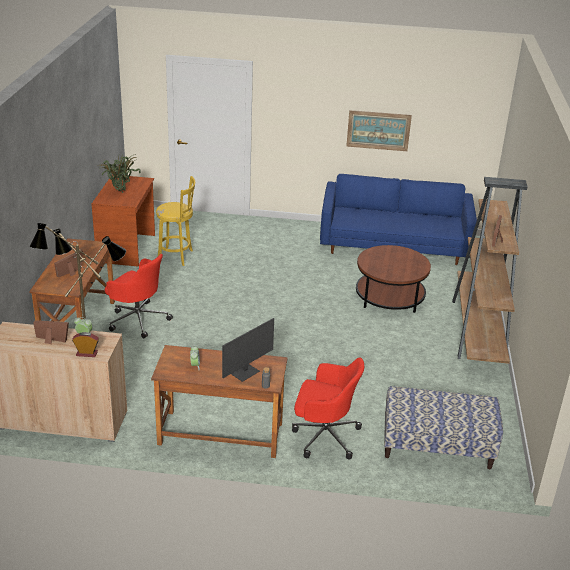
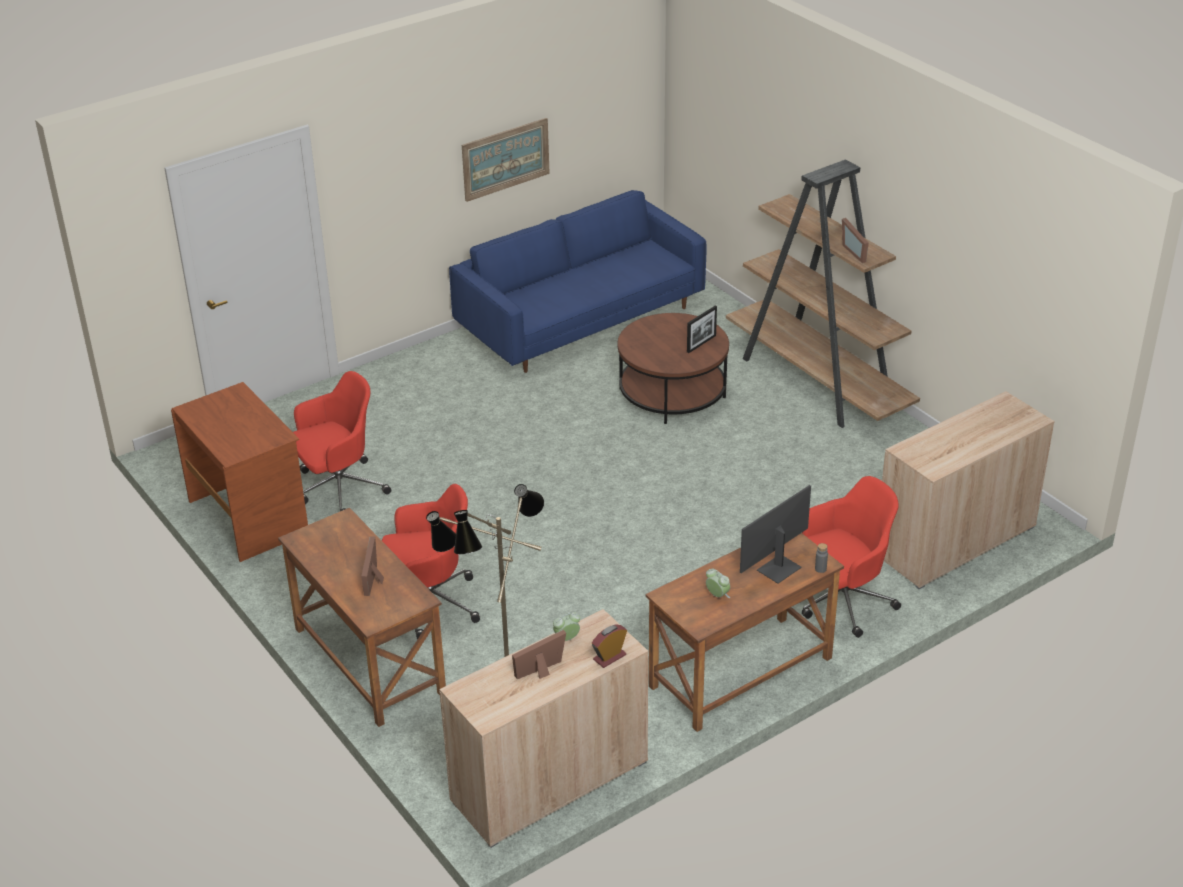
camera: 40 degrees left, 5 degrees up
(119, 192) = (236, 430): potted plant -> none
(177, 257) = (338, 488): yellow stool -> red office chair
(245, 372) = (777, 568): monitor -> monitor turned 135 degrees counterclockwise
(407, 270) = (701, 344): none -> picture frame
(437, 448) = (955, 541): bench -> beige cabinet

